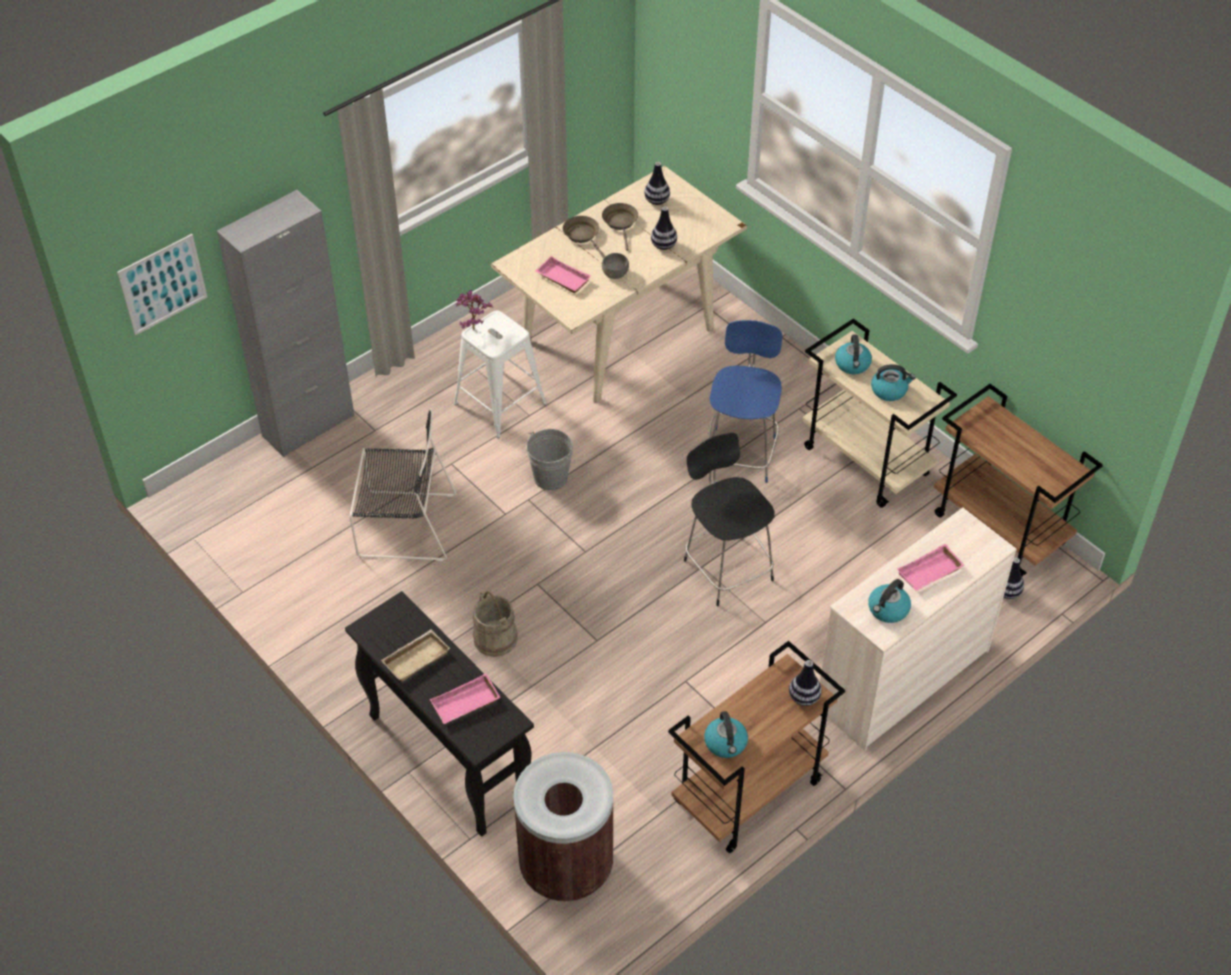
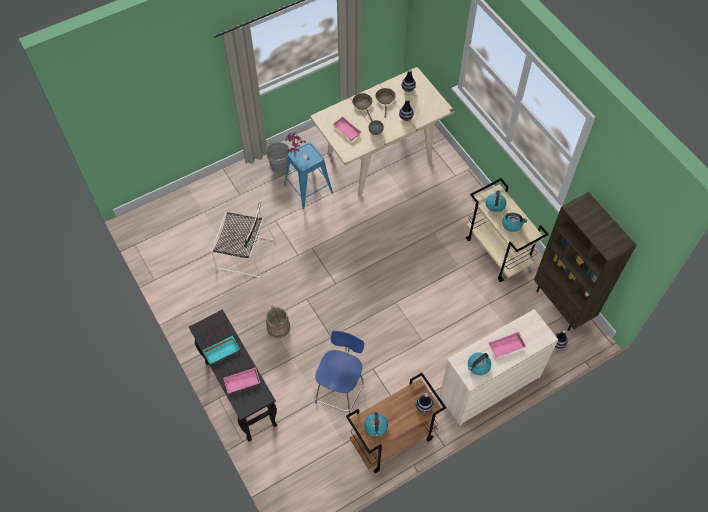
camera: 10 degrees right, 10 degrees up
(163, 284) = (120, 118): picture -> none
(308, 425) = (205, 187): grey cabinet -> none
(415, 657) = (221, 350): beige tray -> turquoise tray
(500, 404) = (308, 189): white stool -> blue stool
(550, 477) = (326, 236): grey bucket -> grey bucket (279, 166)
(566, 867) = (288, 466): brown trash can -> none
(726, 568) = (408, 305): black chair -> none
(741, 453) = (431, 237): blue chair -> blue chair (340, 391)
(1000, 529) = (562, 305): brown cart -> brown bookcase

